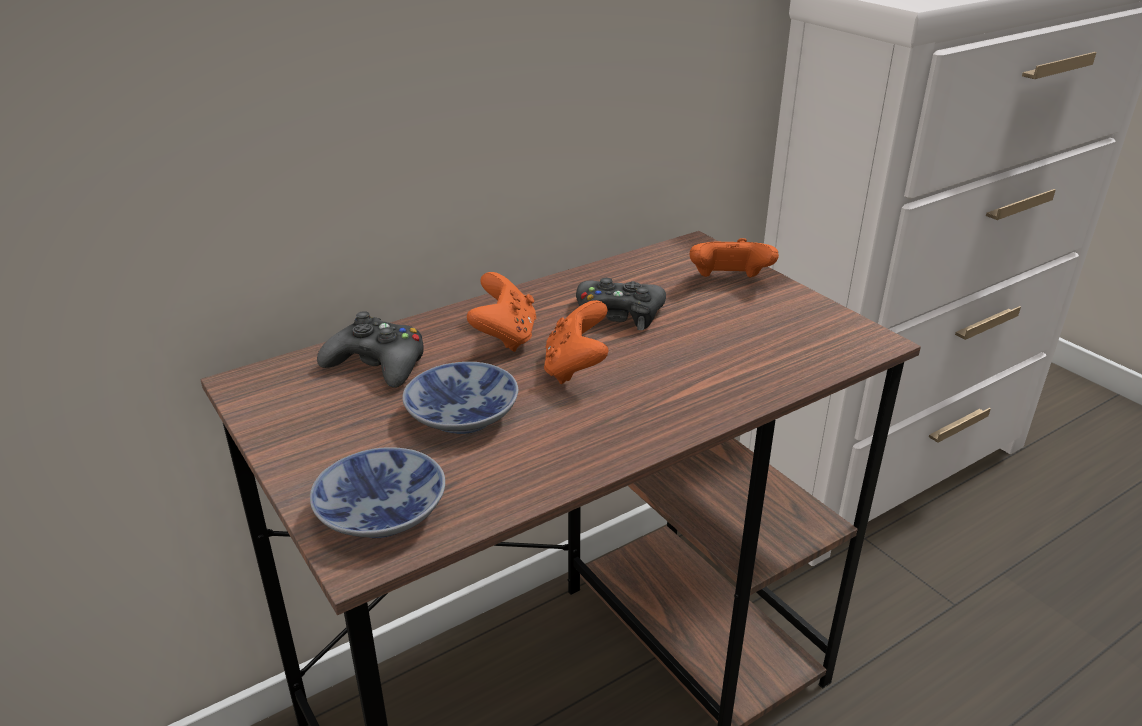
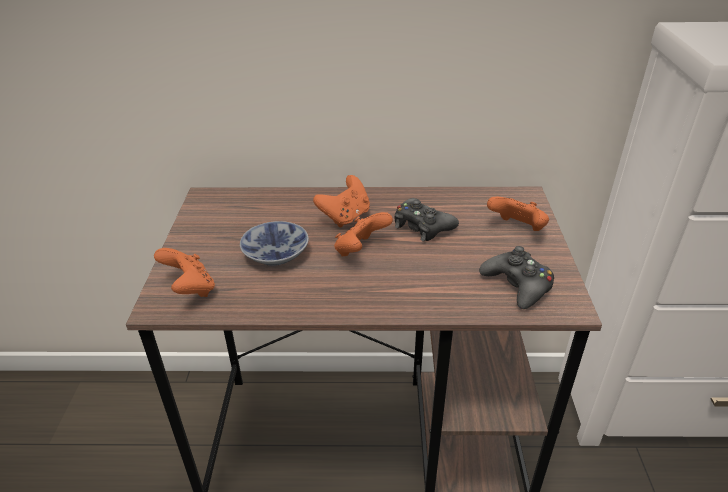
camera: 35 degrees right, 5 degrees up
(378, 364) = (268, 209): black game controller -> black game controller (517, 285)
(387, 511) = (190, 289): bowl -> orange game controller

